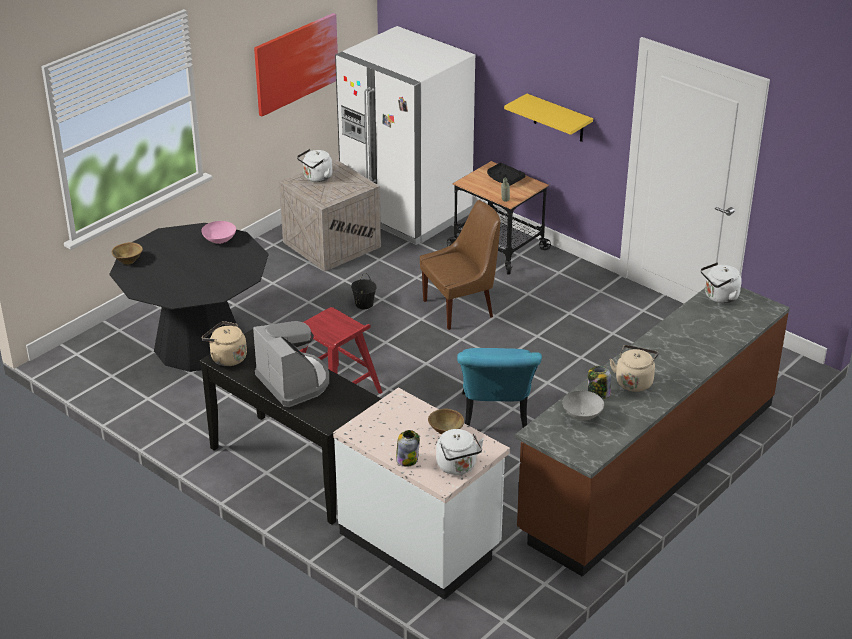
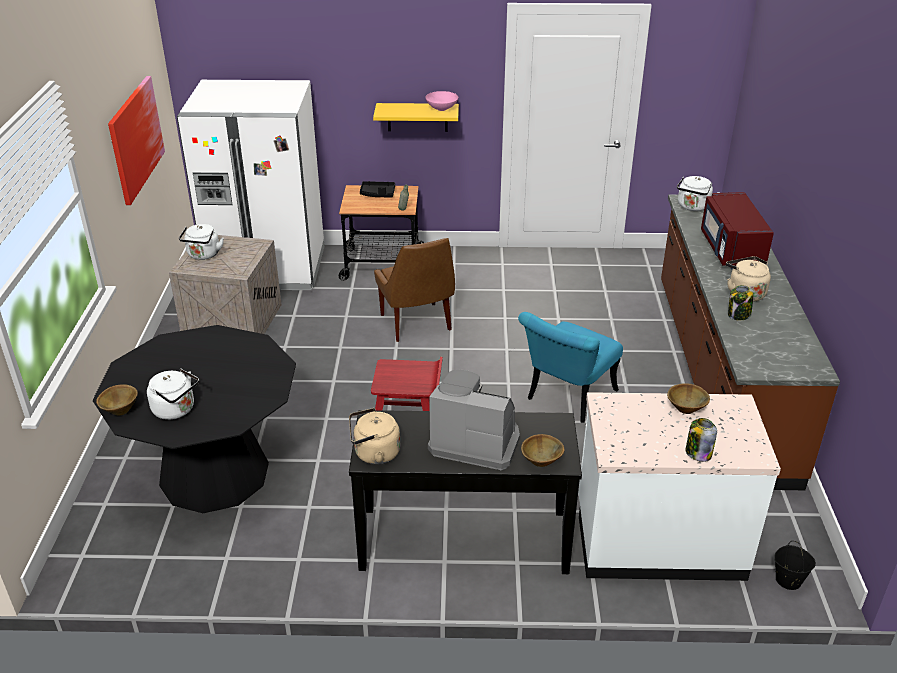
camera: 40 degrees left, 0 degrees up
(219, 240) = (199, 344): pink bowl -> pink bowl (441, 109)
(315, 415) = (541, 461): none -> brown bowl
(364, 304) = (330, 359): black bucket -> black bucket (788, 580)
(458, 467) = (745, 434): white kettle -> white kettle (176, 410)
(461, 308) = (416, 324): brown chair -> brown chair turned 135 degrees clockwise
(495, 419) = (566, 399): turquoise chair -> turquoise chair turned 75 degrees clockwise
(582, 415) = (755, 337): grey bowl -> none
(685, 345) = (730, 250): none -> red microwave

